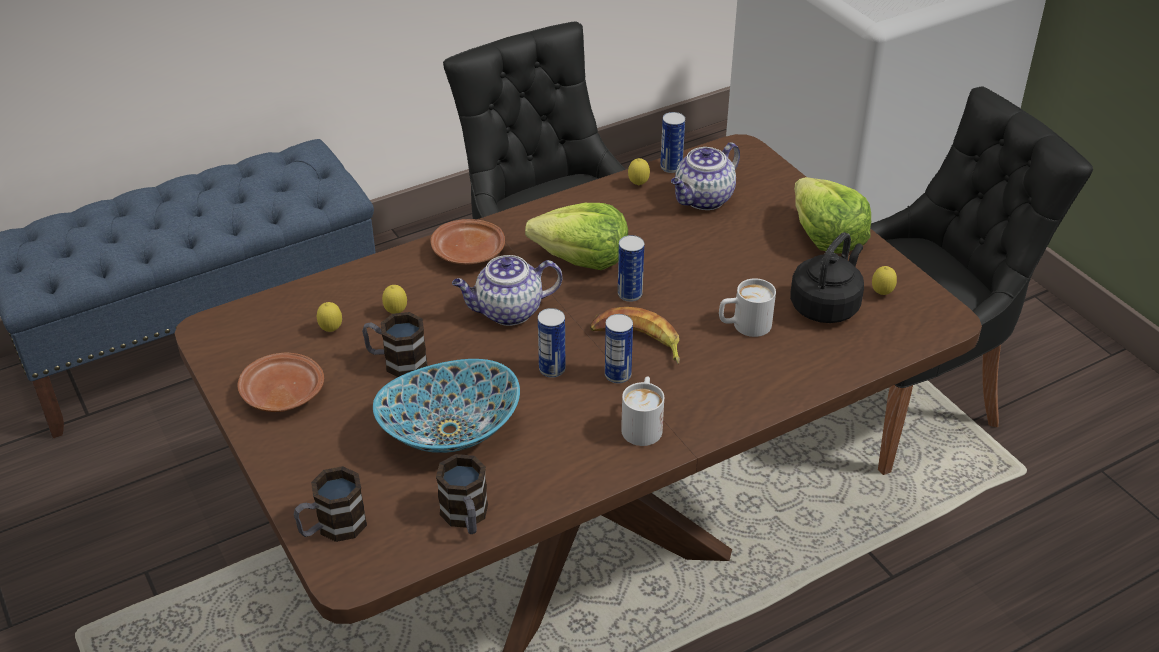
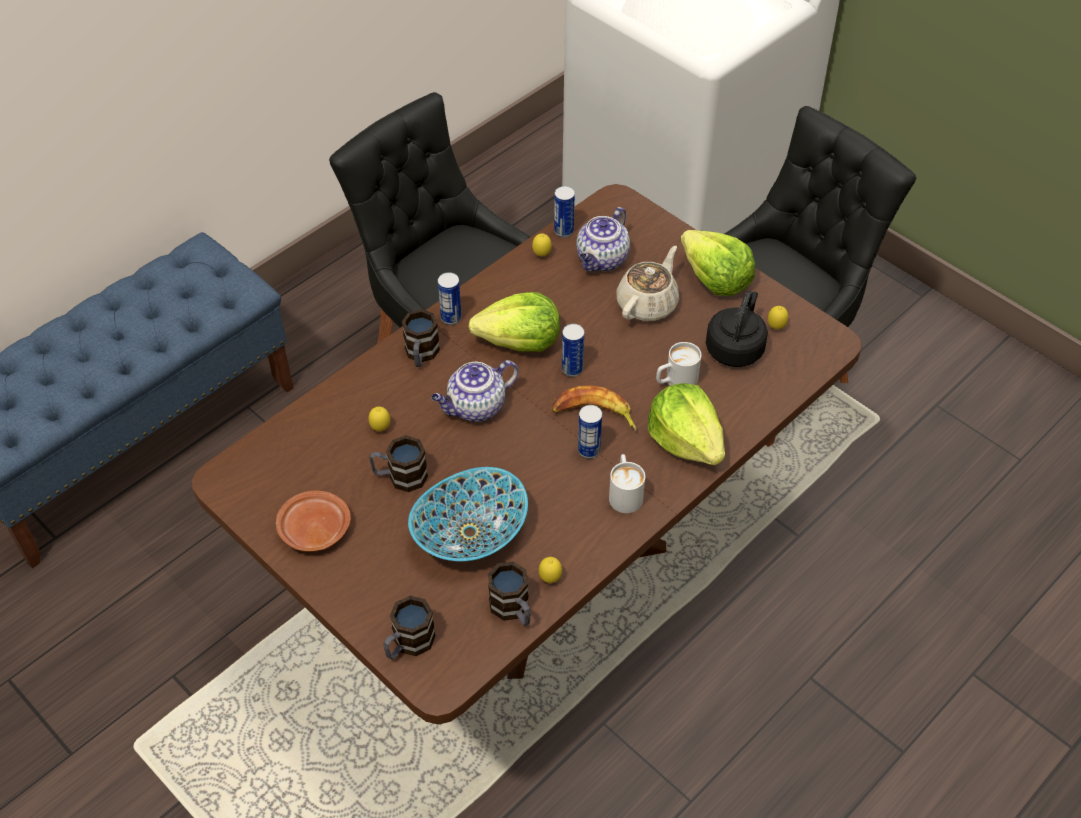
camera: 15 degrees left, 10 degrees up
(331, 330) = (331, 458): lemon -> lemon (550, 579)
(469, 253) = (421, 355): brown plate -> mug
(552, 369) = (533, 456): can -> can (451, 318)
(735, 385) = (686, 440): none -> lettuce
(739, 247) = (648, 304): none -> beige teapot

